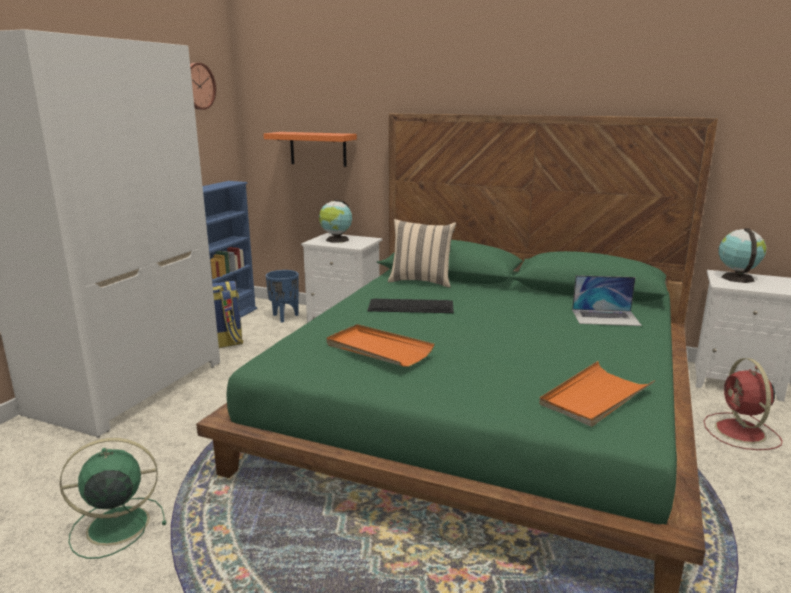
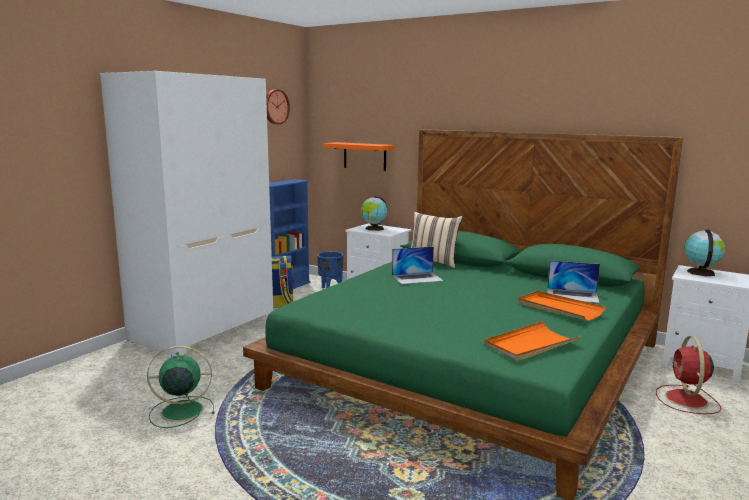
camera: 10 degrees right, 5 degrees down
(378, 349) = (378, 303): orange tray -> orange tray (559, 308)
(411, 306) = (417, 278): keyboard -> laptop

